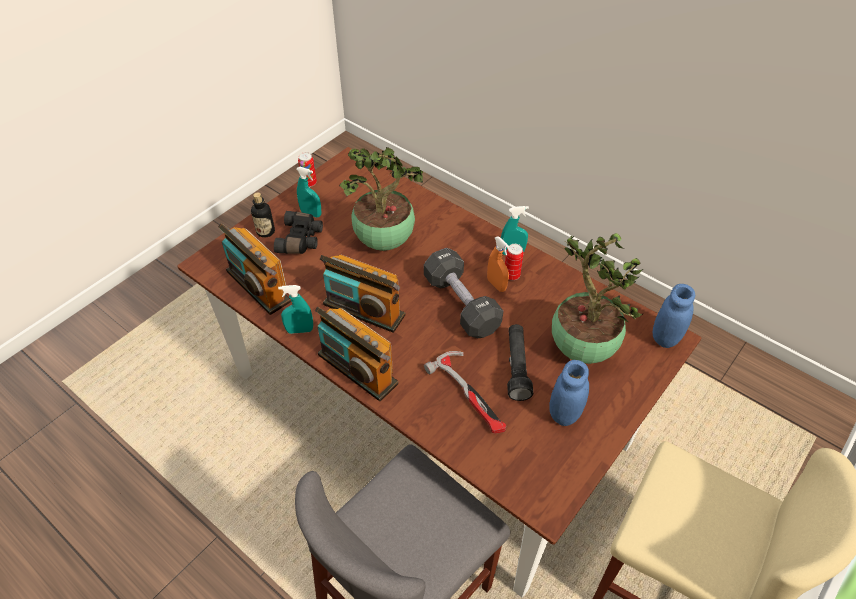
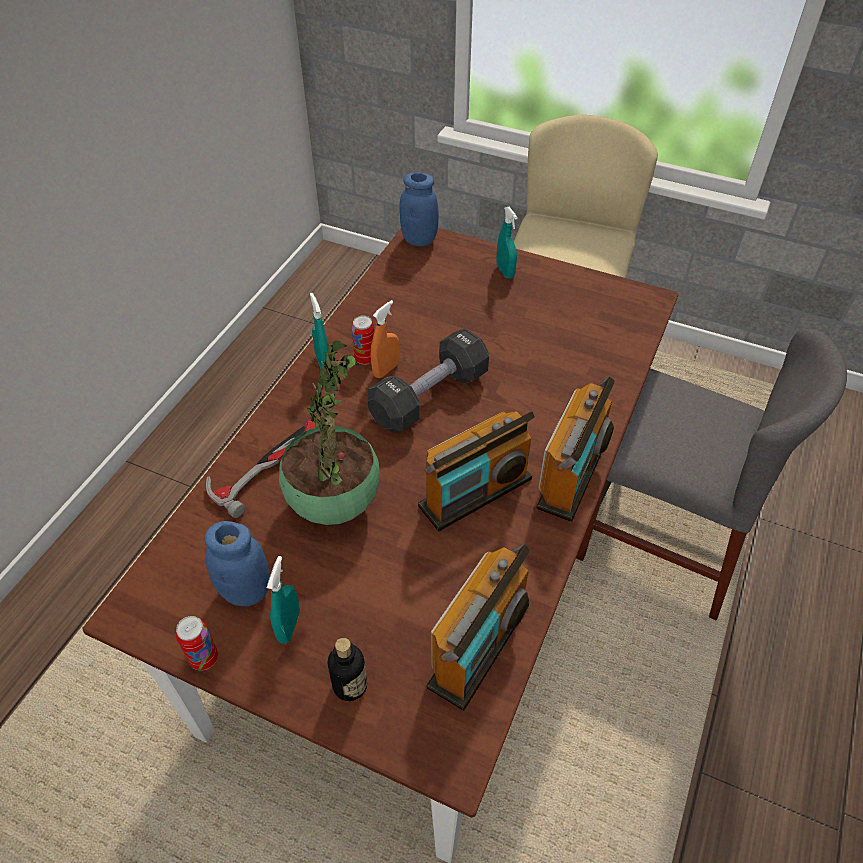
camera: 105 degrees left, 0 degrees up
(299, 330) = (540, 557): turquoise spray bottle -> turquoise spray bottle (505, 272)
(301, 240) = (357, 619): black binoculars -> none
(364, 310) = (476, 492): radio -> radio turned 45 degrees clockwise
(471, 394) = (557, 366): hammer -> hammer (268, 464)
(516, 367) = (504, 336): black flashlight -> none
(564, 413) = (545, 297): blue jar -> blue jar (246, 591)
(580, 347) = (456, 294): potted plant -> none

